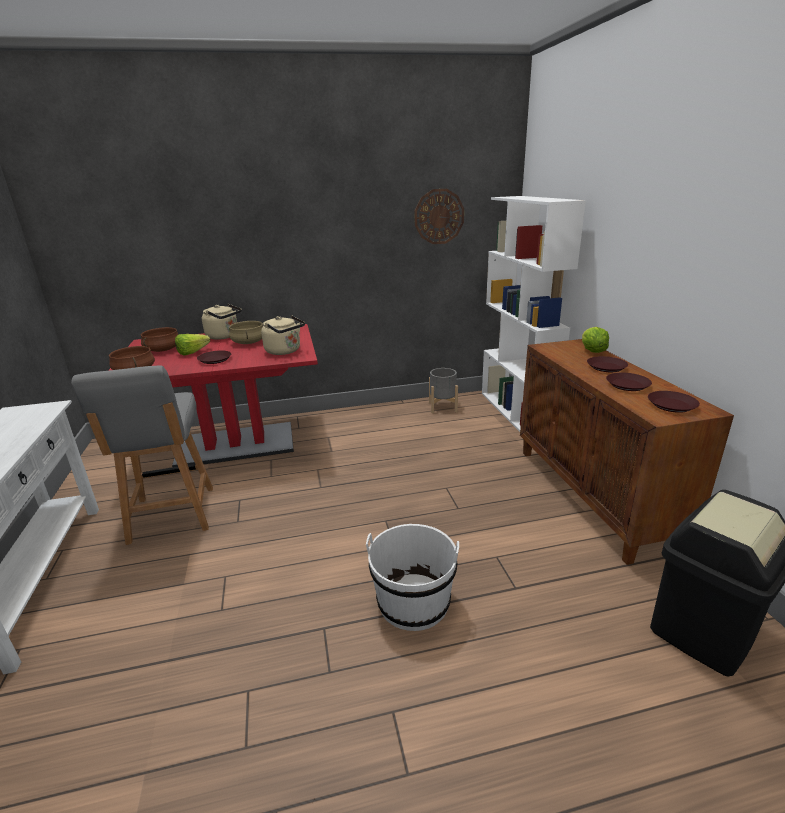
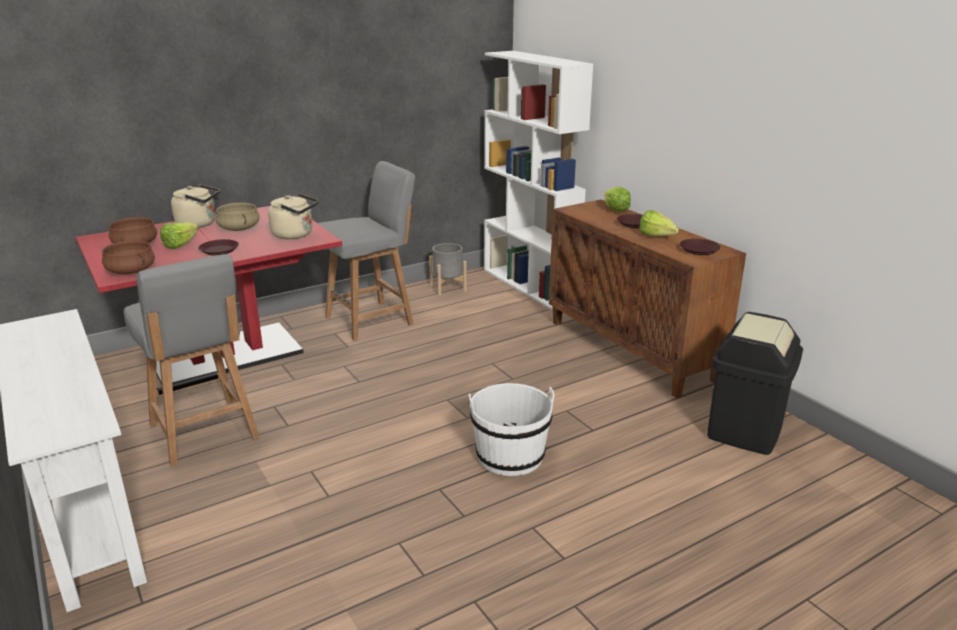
camera: 20 degrees left, 0 degrees up
(364, 429) = (371, 320): none -> grey chair
(439, 216) = (431, 74): wall clock -> none
(627, 385) = (658, 237): brown plate -> lettuce

